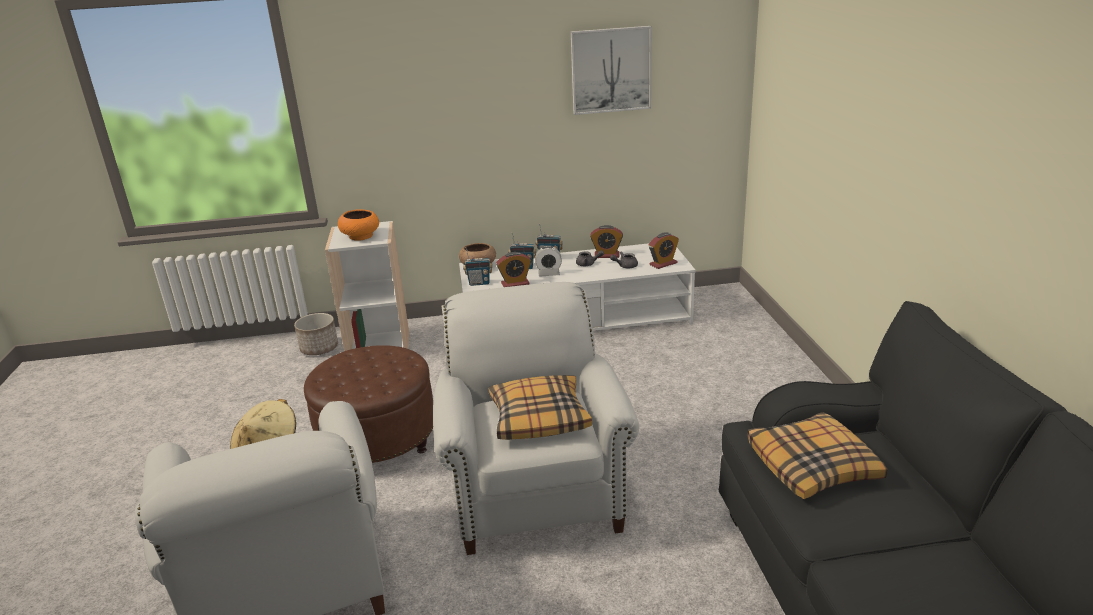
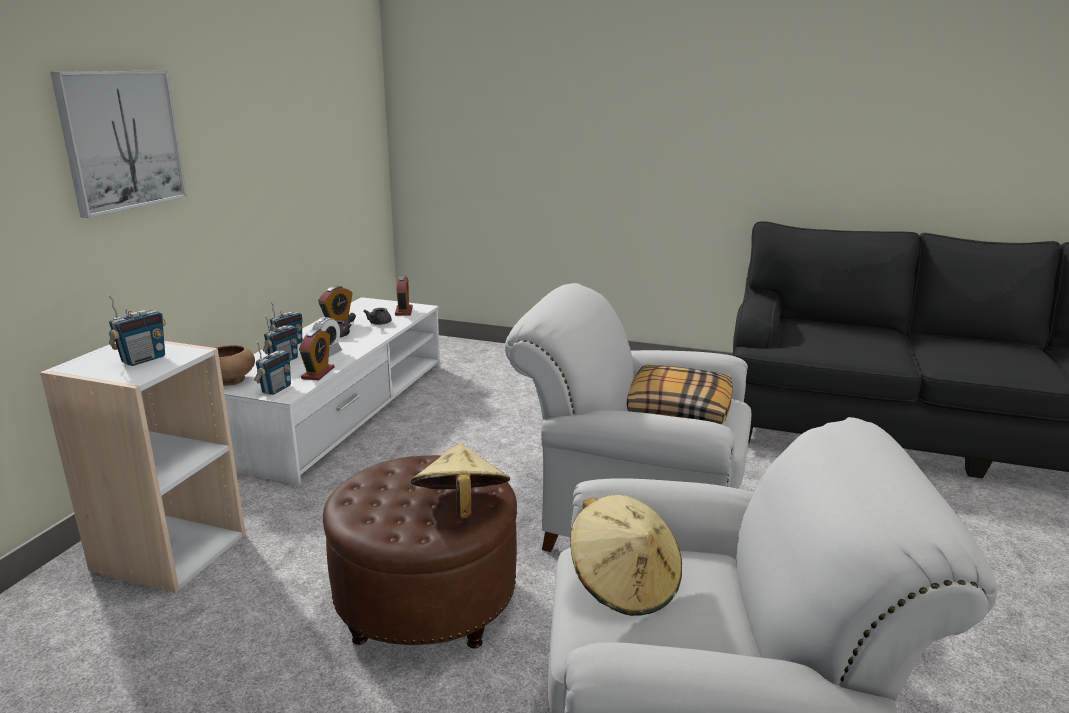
camera: 65 degrees left, 5 degrees down
(319, 348) = (65, 612): planter -> none
(358, 387) = (460, 507): none -> beige hat
(361, 236) = (143, 359): orange bowl -> radio
(611, 70) = (297, 97): picture -> picture (121, 140)
(813, 466) = (820, 342): pillow -> none

